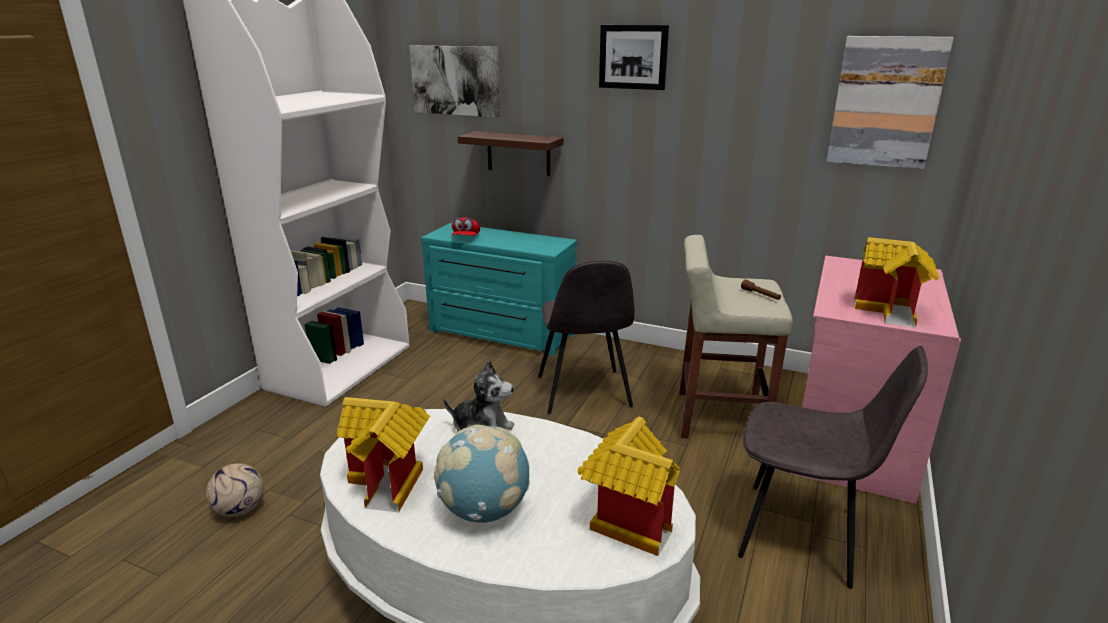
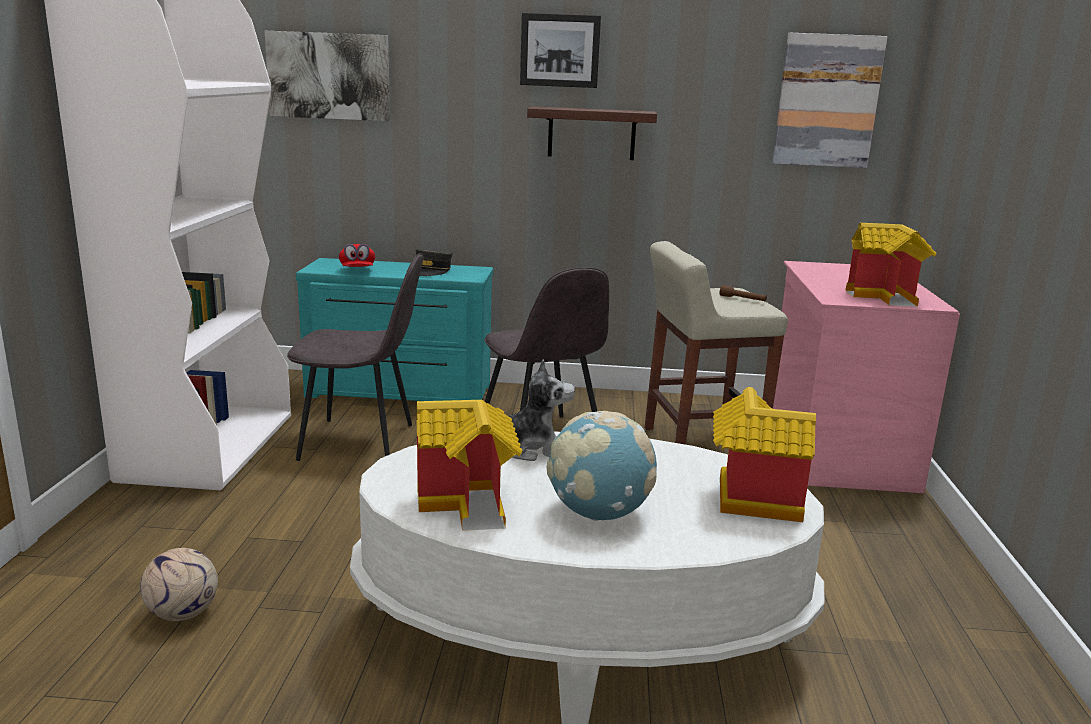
camera: 20 degrees left, 5 degrees down
(518, 153) = (414, 165): shelf -> shelf (591, 133)
(523, 241) = (431, 271): none -> grey cap
(802, 534) = (843, 533): grey chair -> grey chair (361, 442)

